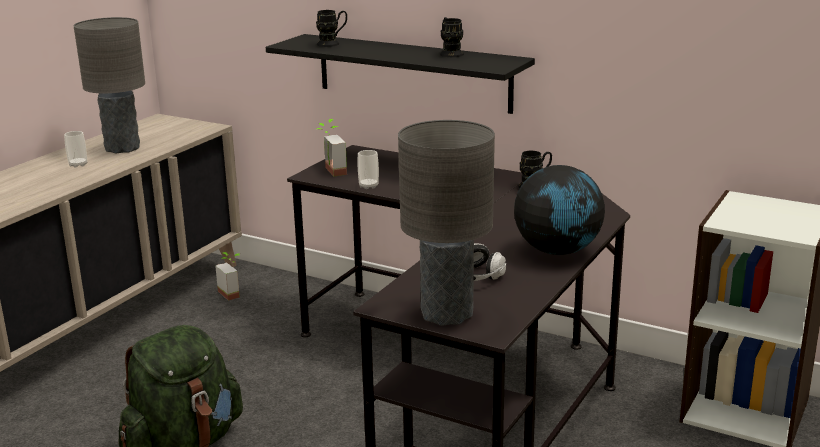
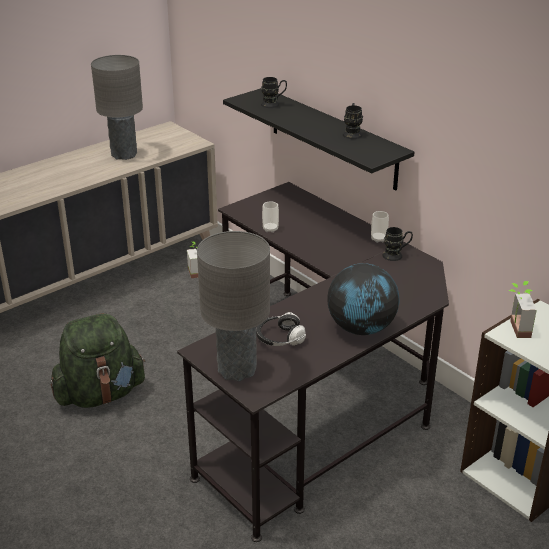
camera: 20 degrees right, 10 degrees up
(78, 164) = (85, 166): cup -> cup (378, 239)
(330, 172) = (253, 208): potted plant -> potted plant (514, 329)

